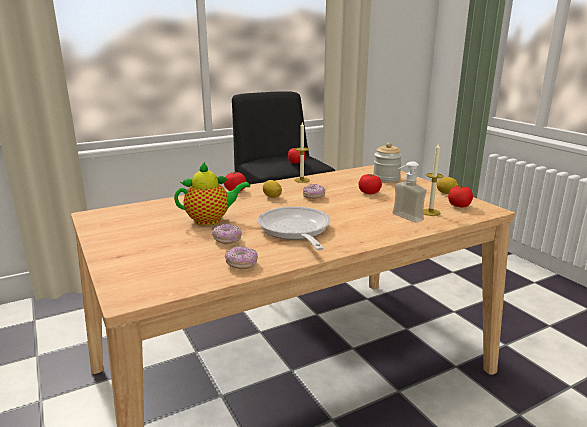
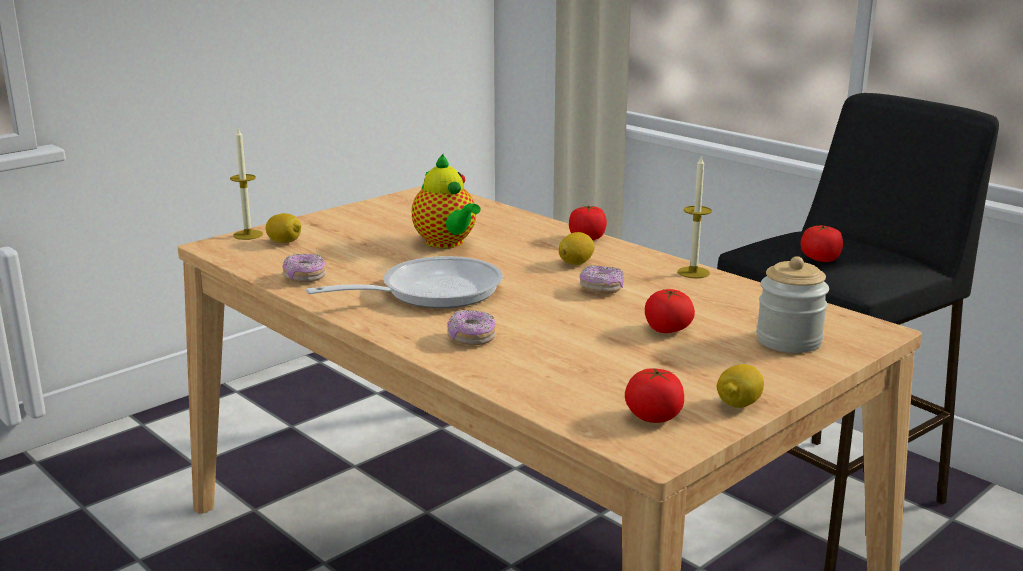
camera: 75 degrees right, 0 degrees up
(152, 268) = (284, 242): none -> lemon
(227, 240) = (379, 261): donut -> donut (471, 338)
(403, 219) = (533, 363): soap dispenser -> none
(430, 212) = (588, 387): candle -> candle (248, 235)

